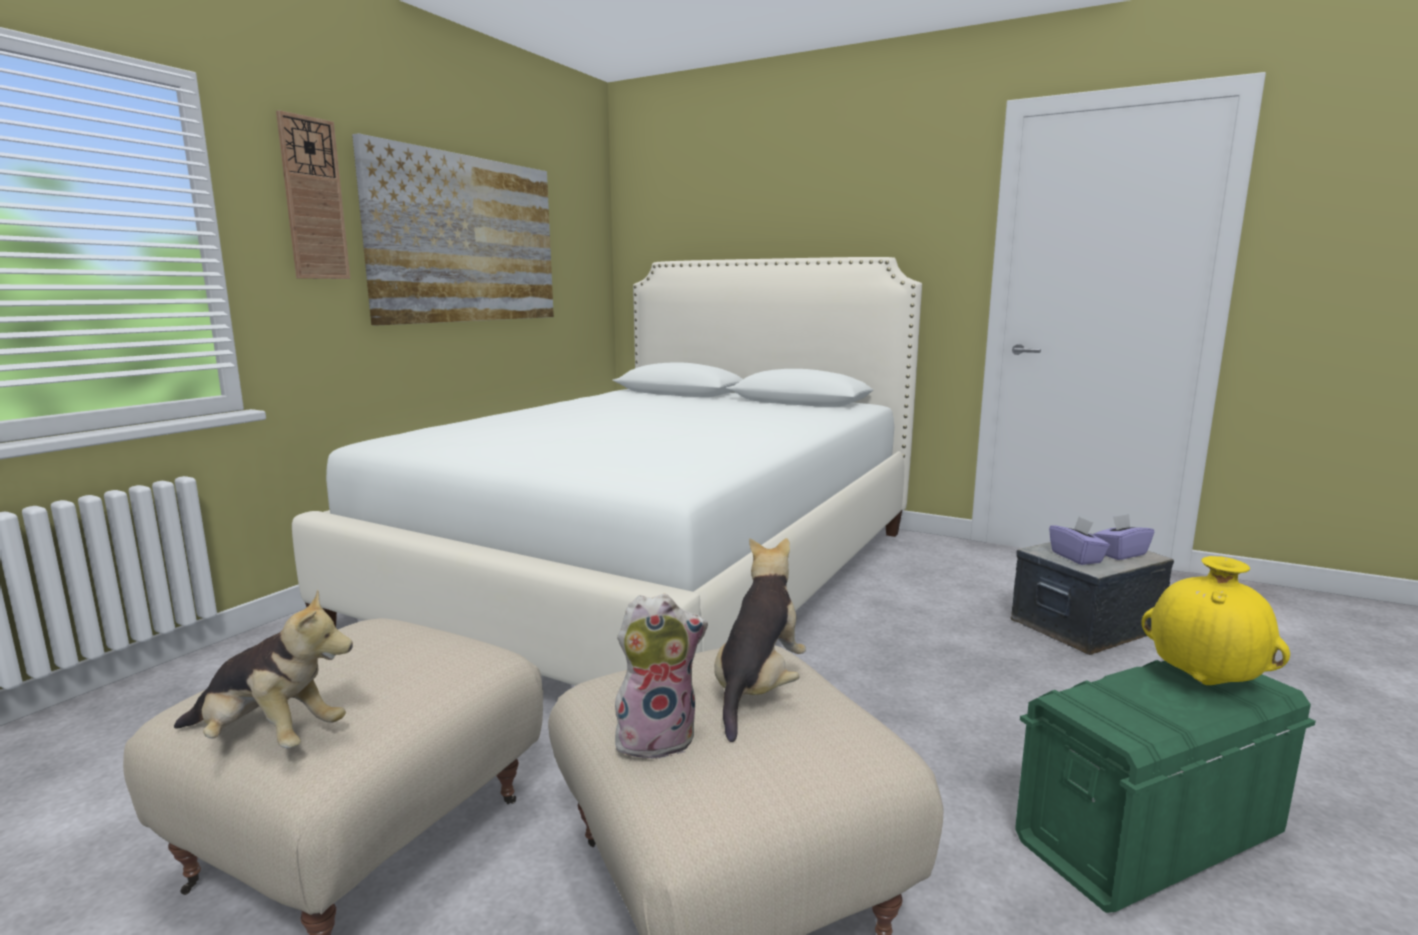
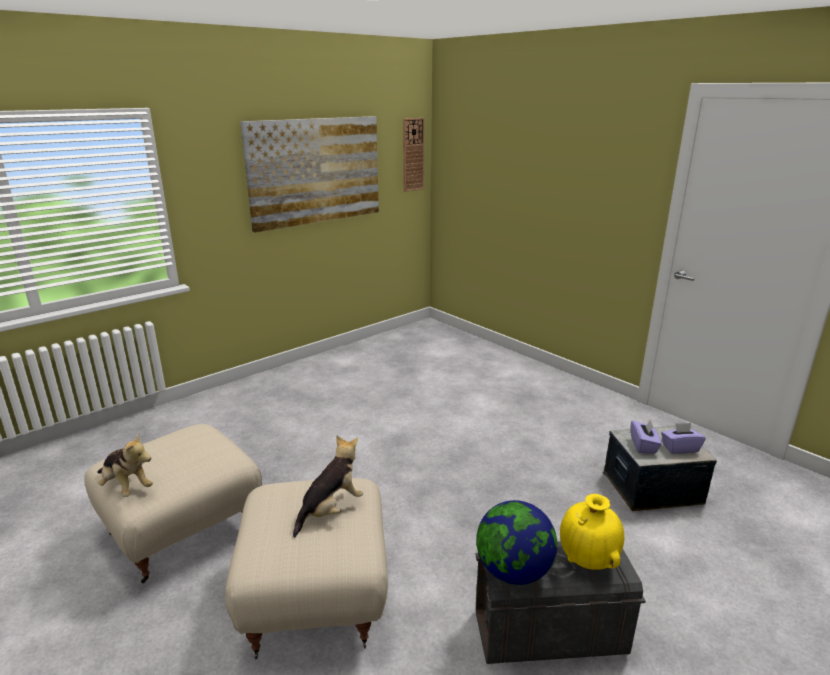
camera: 20 degrees right, 10 degrees up
(313, 199) = (217, 164): wall clock -> wall clock (413, 154)
(657, 738) = (267, 526): plush toy -> none
(659, 574) = (407, 395): white bed -> none
(1126, 718) = (513, 571): none -> globe
(1146, 837) = (548, 633): green storage box -> grey storage box

